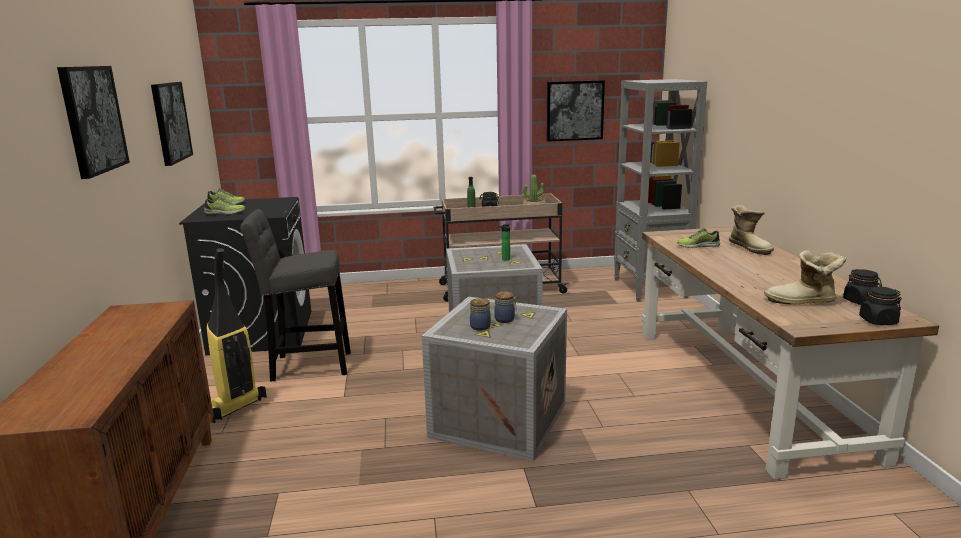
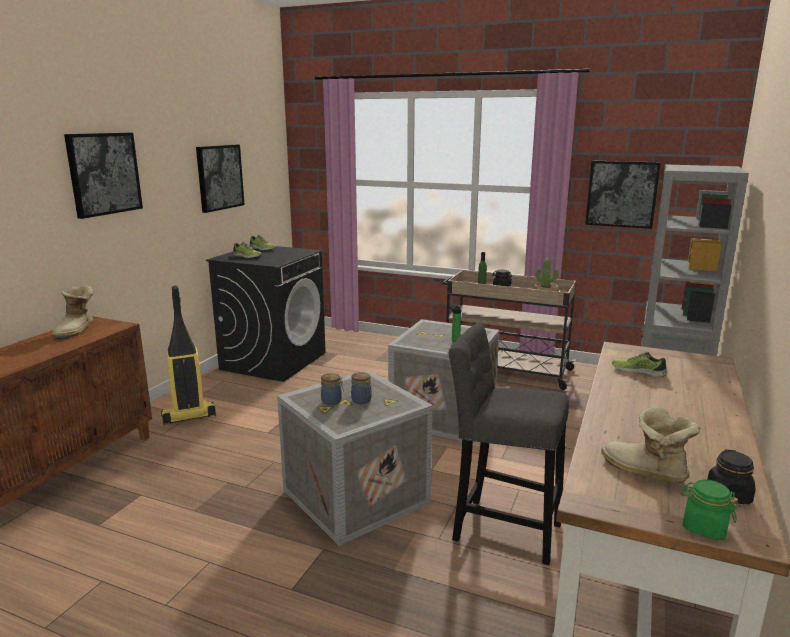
camera: 30 degrees right, 0 degrees up
(306, 366) = (271, 398): grey stool -> grey stool (501, 529)
(750, 248) = (701, 388): boot -> boot (77, 330)
(877, 321) = (704, 527): black jar -> green jar

